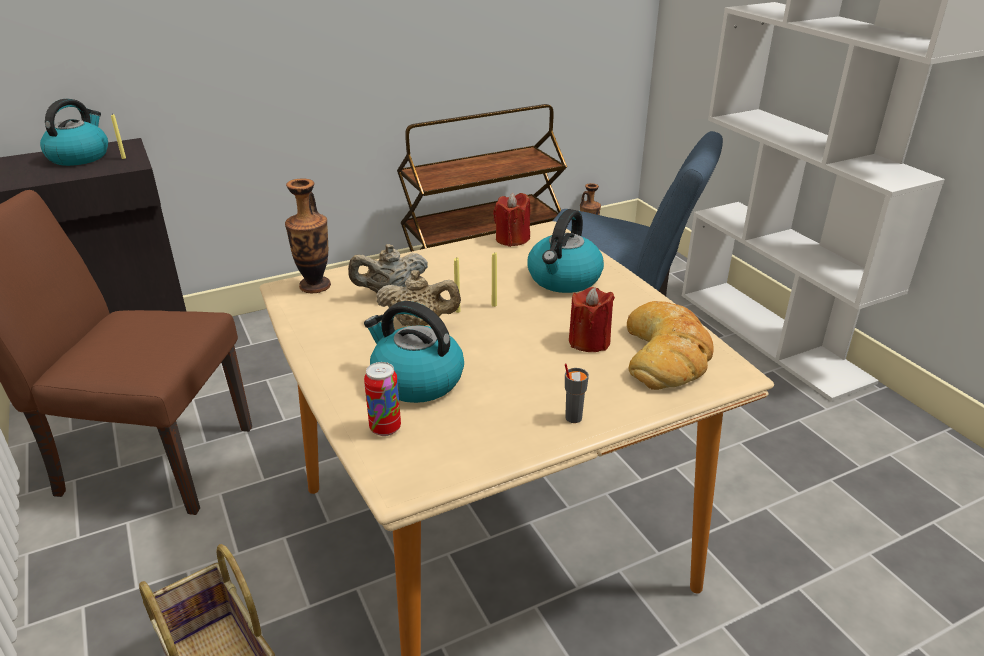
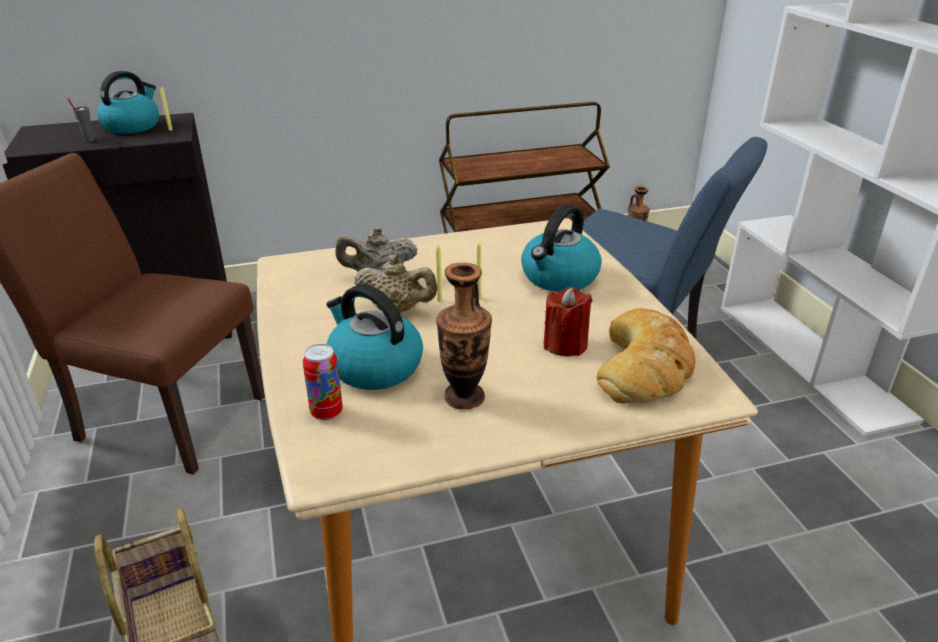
camera: 10 degrees right, 0 degrees up
(315, 286) = (308, 264): vase -> vase (464, 397)
(512, 239) = (518, 233): red candle -> none
(573, 417) = (522, 423): grey cup -> grey cup (89, 140)

